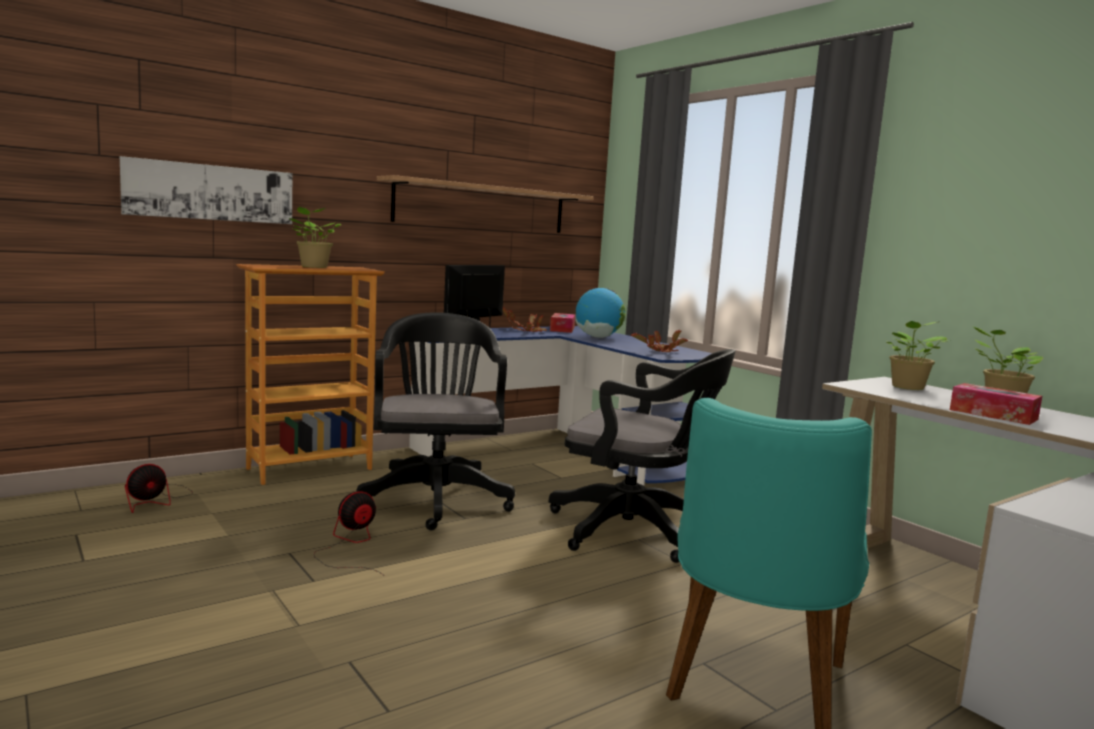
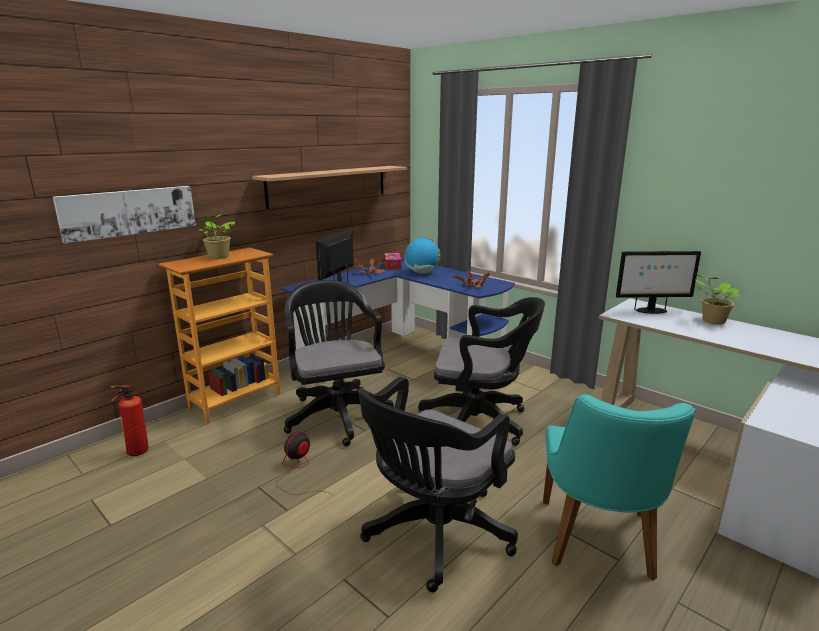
camera: 10 degrees left, 10 degrees up
(155, 500) = (135, 453): fan -> fire extinguisher
(501, 637) = (433, 535): none -> black office chair
(907, 387) = (650, 311): potted plant -> monitor
(993, 414) = (715, 336): tissue box -> none

